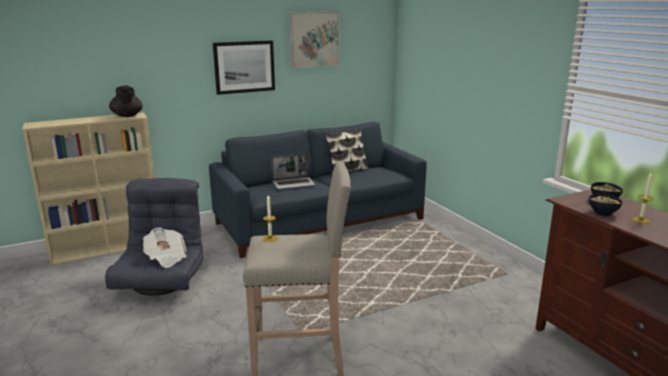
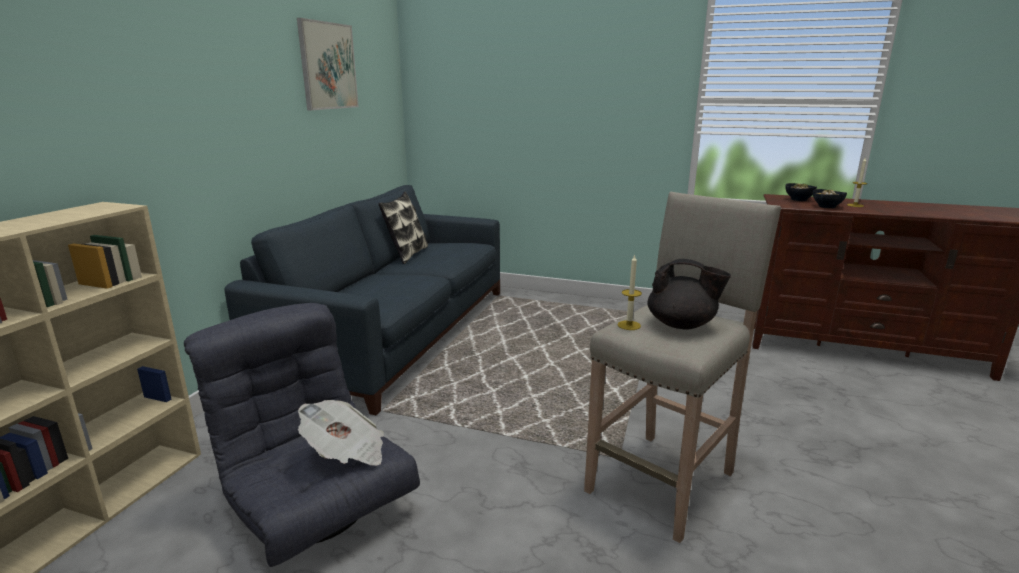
camera: 45 degrees left, 0 degrees up
(127, 116) = (89, 210): black teapot -> black teapot (682, 325)
(244, 67) = (251, 107): picture -> none
(294, 184) = (383, 283): laptop -> none

